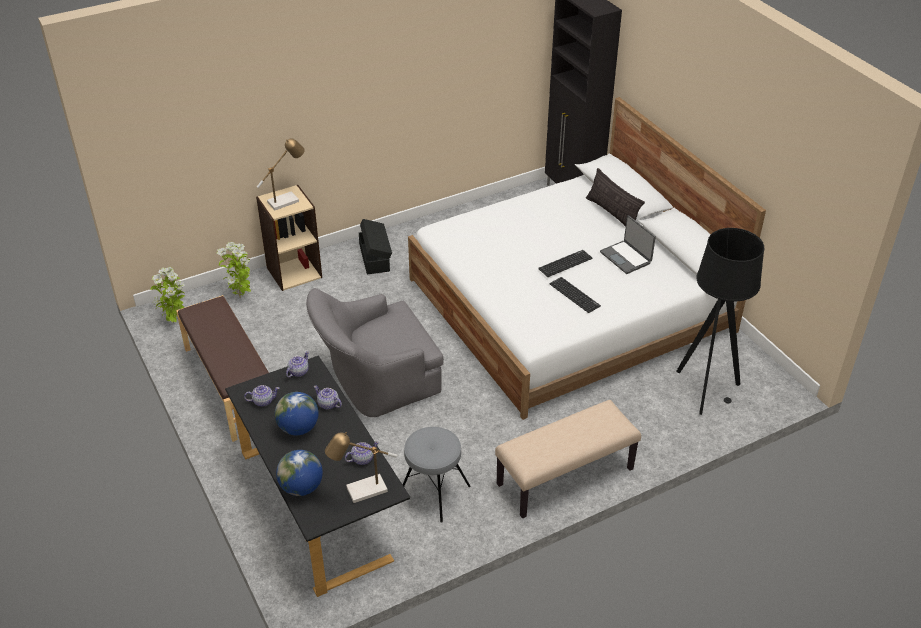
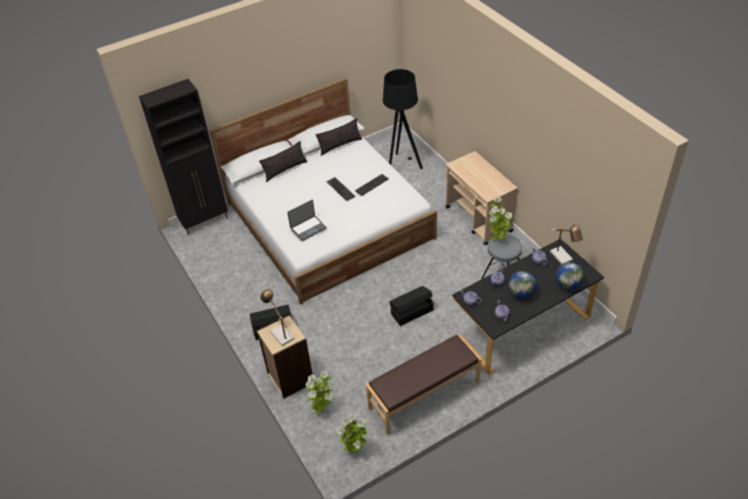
camera: 90 degrees left, 5 degrees up
(375, 382) = (411, 311): grey armchair -> black storage box
(446, 437) = (497, 239): none -> potted plant
(565, 477) = (478, 220): beige bench -> beige cart
(626, 257) = (332, 164): laptop -> laptop (308, 228)
(673, 265) = (340, 145): none -> pillow

